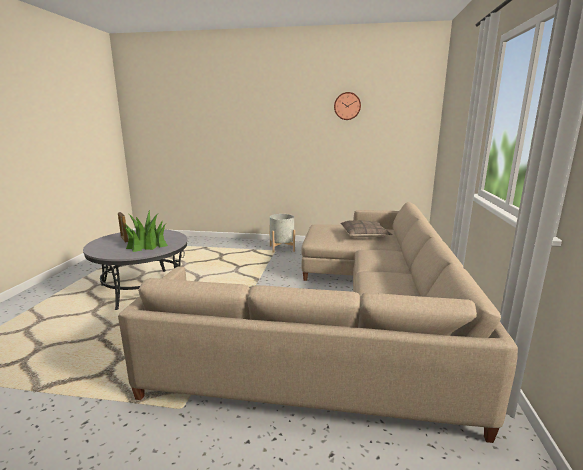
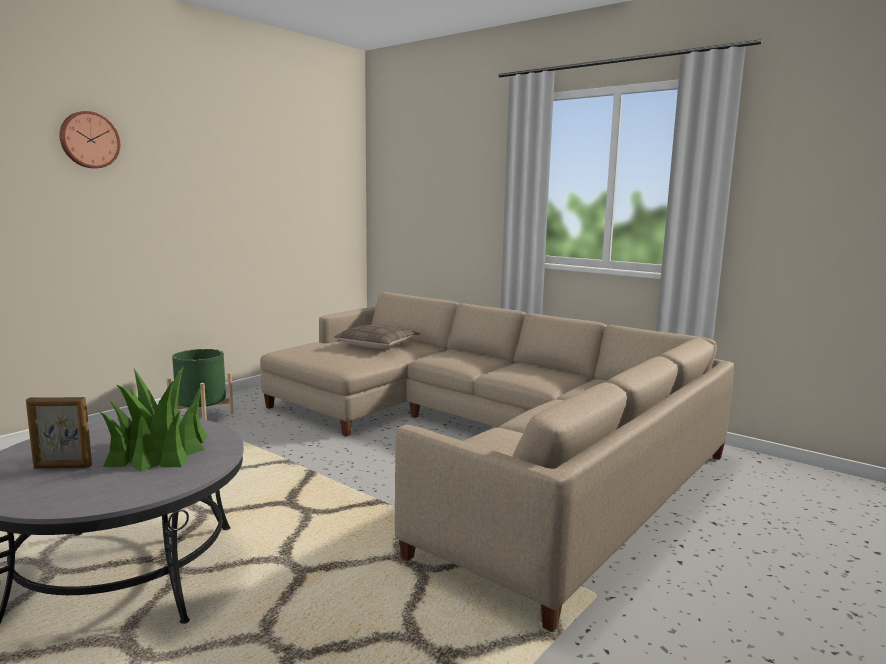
camera: 60 degrees left, 5 degrees down
(282, 248) = (202, 417): grey planter -> green planter
(347, 106) = (257, 152): wall clock -> wall clock (89, 140)

